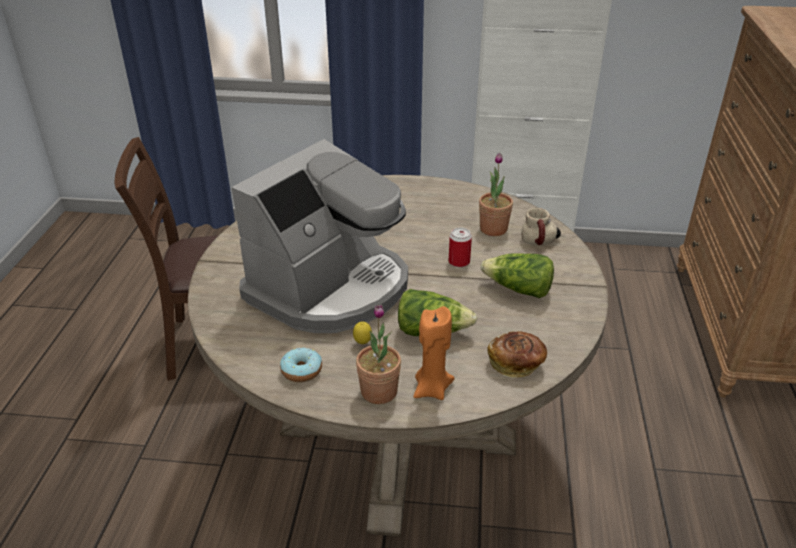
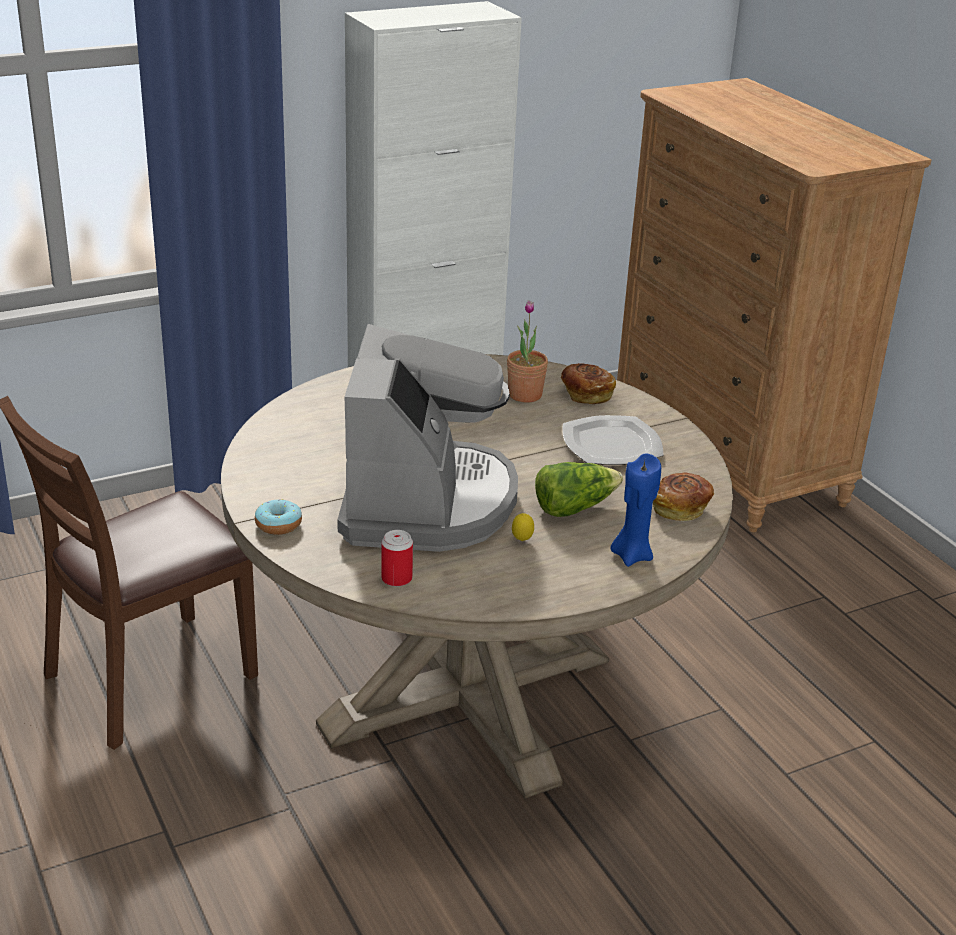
camera: 35 degrees left, 5 degrees down
(301, 370) = (492, 584): donut -> donut (278, 524)
(379, 391) = (587, 574): potted plant -> none
(431, 389) = (632, 555): orange candle -> blue candle
(459, 262) = (527, 437): can -> can (396, 579)
(518, 289) = (612, 445): lettuce -> plate
(541, 242) = (586, 394): mug -> bread

